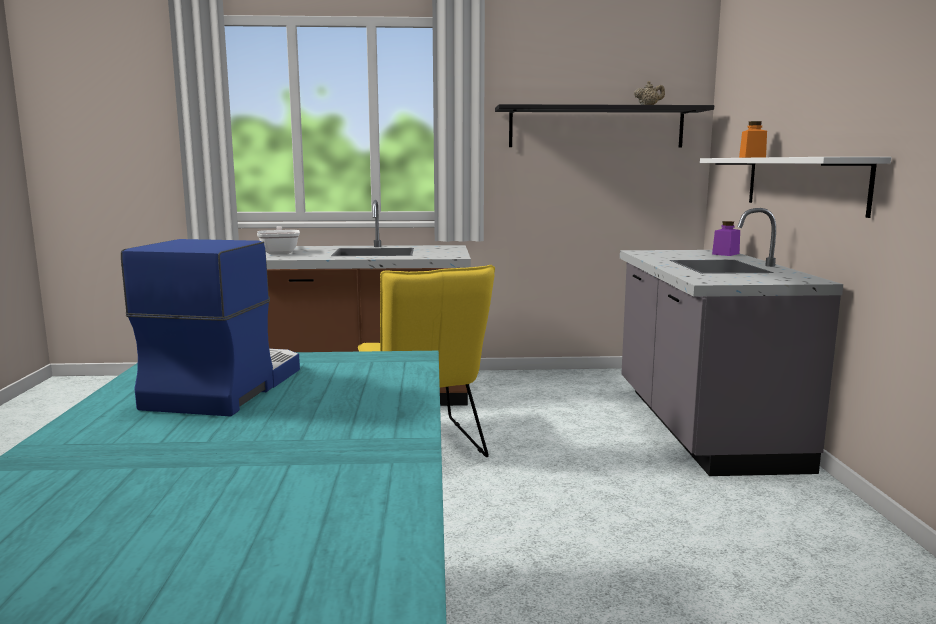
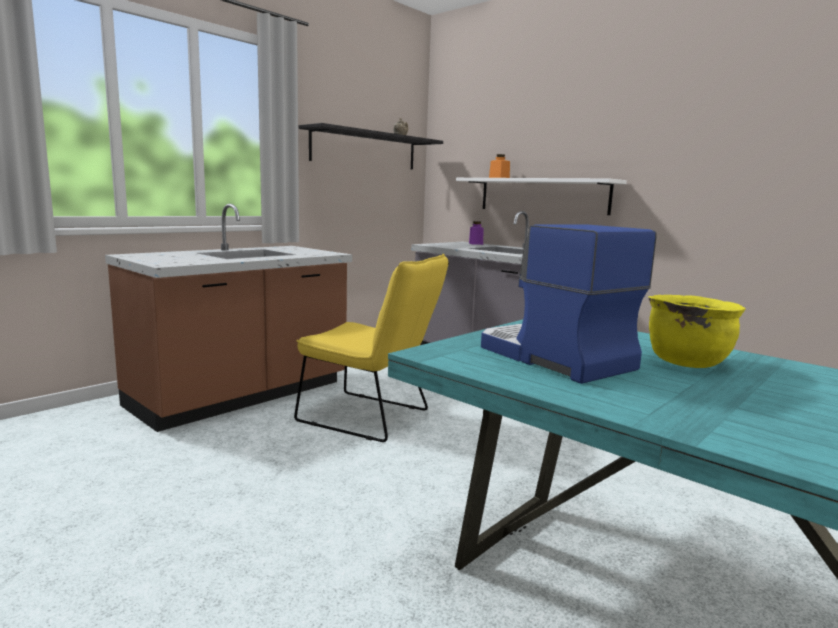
camera: 45 degrees left, 0 degrees up
(280, 252) = (156, 259): frying pan -> none
(309, 426) = (686, 362): none -> yellow cooking pot

